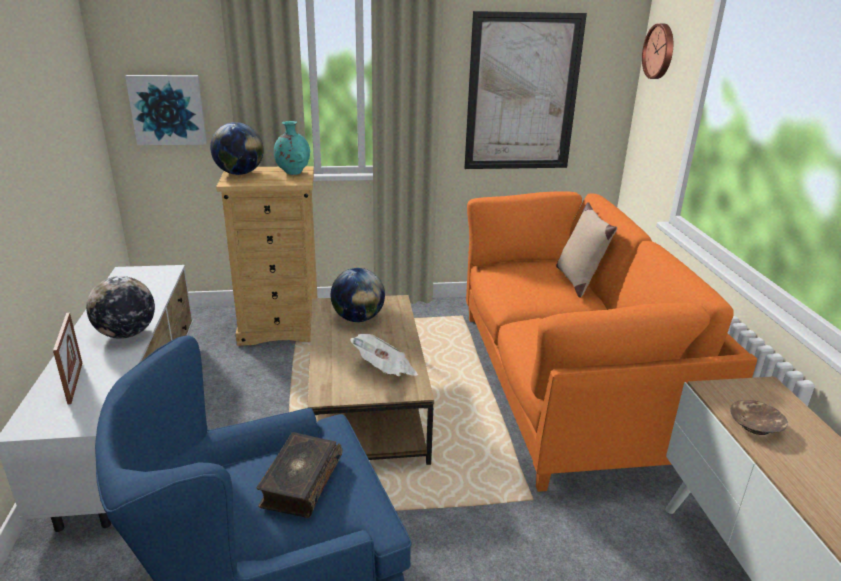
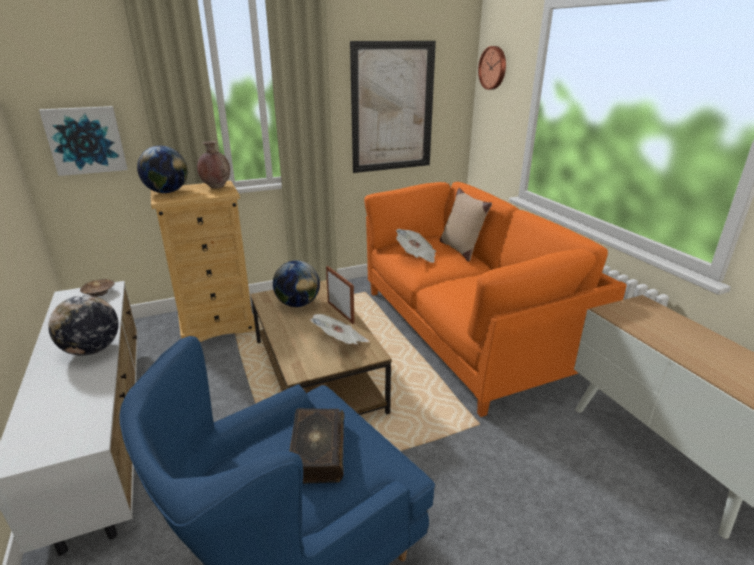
camera: 15 degrees left, 0 degrees up
(75, 382) = (56, 404): picture frame -> picture frame (340, 312)
(293, 173) = (216, 187): turquoise vase -> brown vase
(516, 282) = (416, 256): none -> newspaper
(755, 425) = (653, 332): brown bowl -> brown bowl (99, 292)

